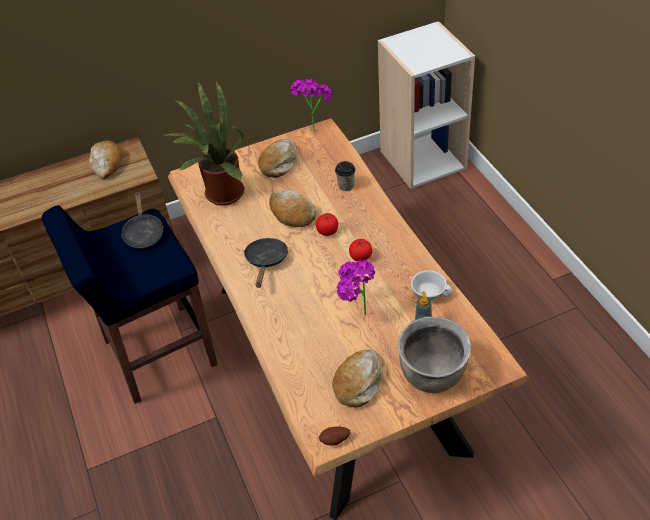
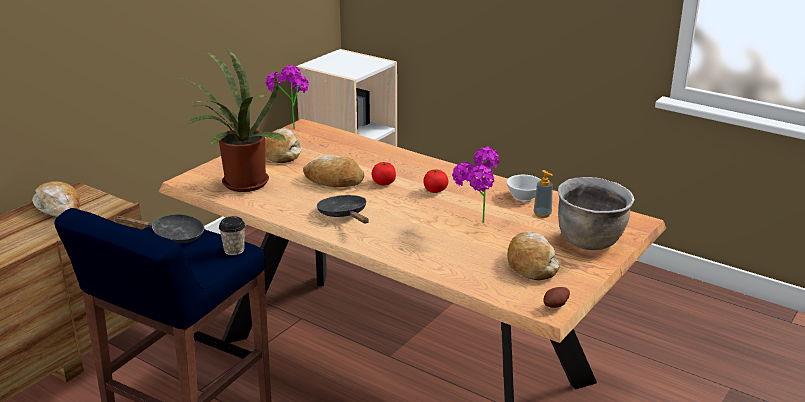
camera: 35 degrees left, 20 degrees down
(143, 233) = (172, 236): black frying pan -> black frying pan turned 45 degrees counterclockwise
(346, 186) = (367, 153): cup -> cup (234, 250)

